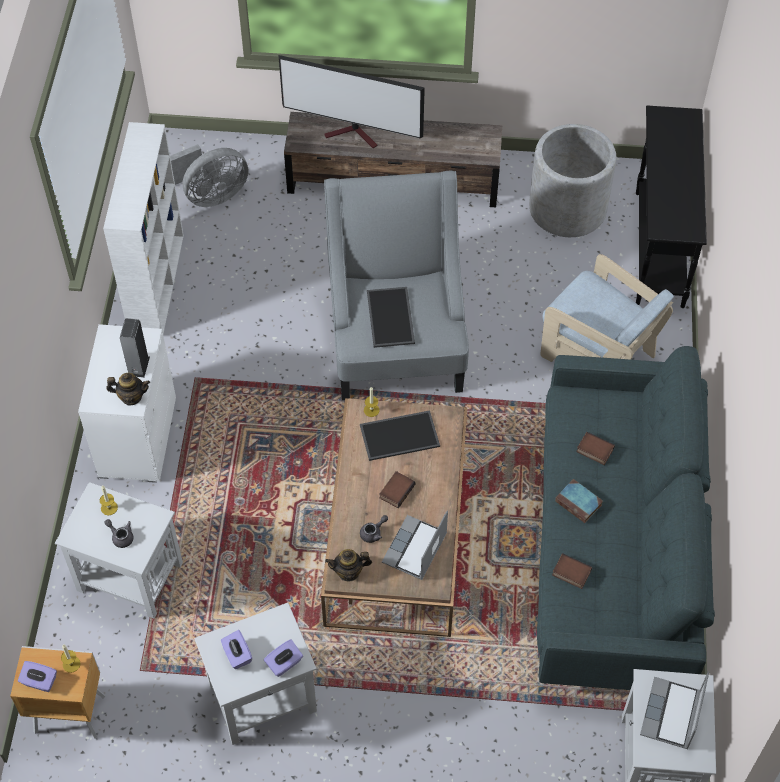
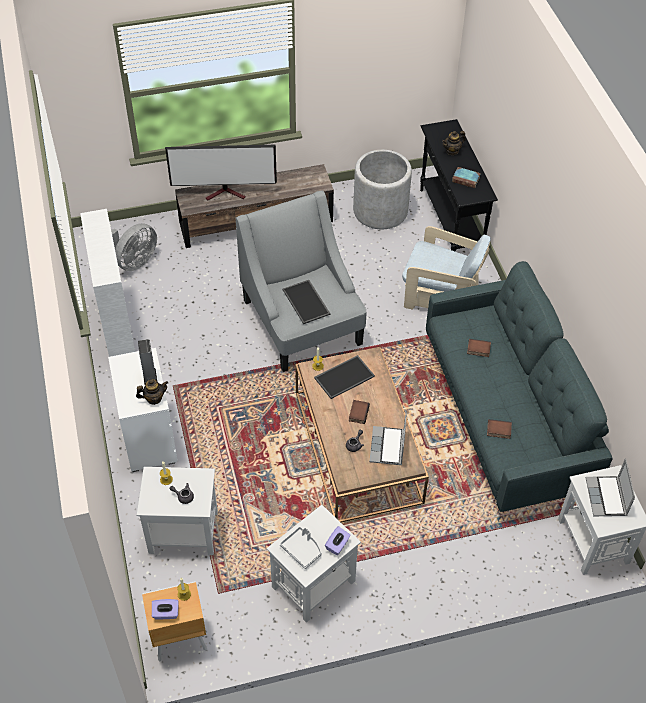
camera: 20 degrees left, 5 degrees down
(237, 655) = (302, 550): purple tissue box -> grey tray
(349, 572) = (349, 475): teapot -> teapot (452, 151)
(579, 503) = (484, 385): book -> book (466, 179)

